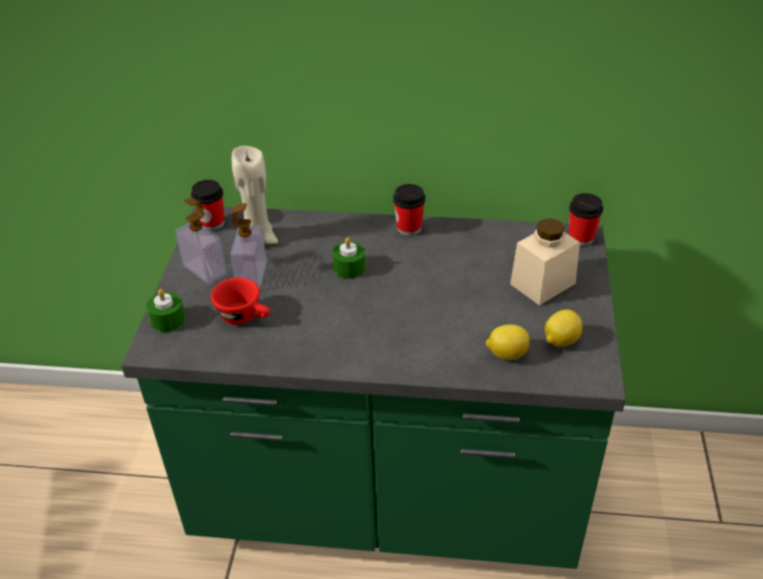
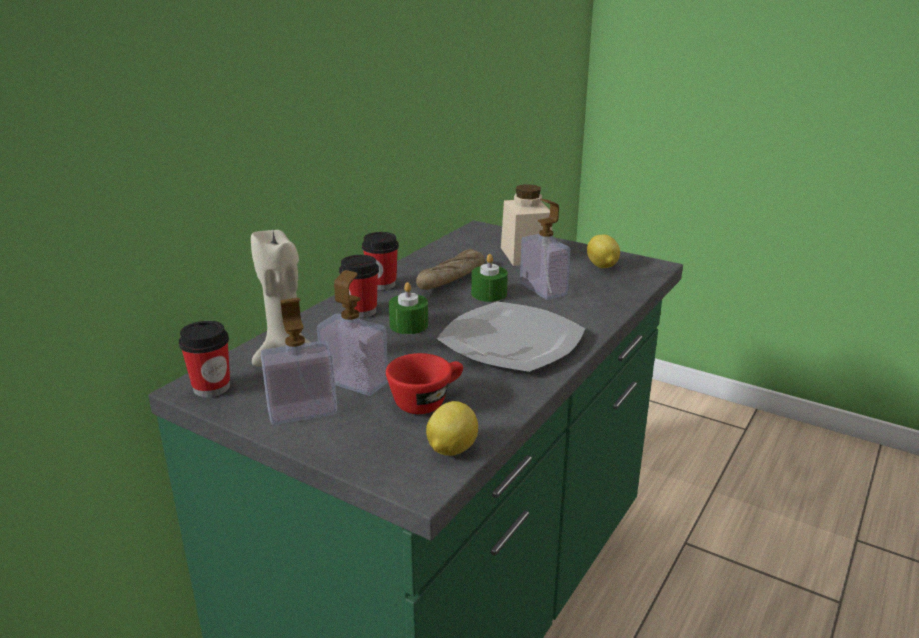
camera: 65 degrees left, 15 degrees down
(168, 320) = (375, 458): green candle -> green candle (489, 294)
(358, 328) = (509, 341): none -> plate
(452, 258) = (451, 278): none -> bread
(472, 317) = (543, 289): none -> soap dispenser
(506, 354) = (602, 288): lemon -> lemon (451, 449)
(581, 238) = (483, 229): cup -> cup (361, 311)

